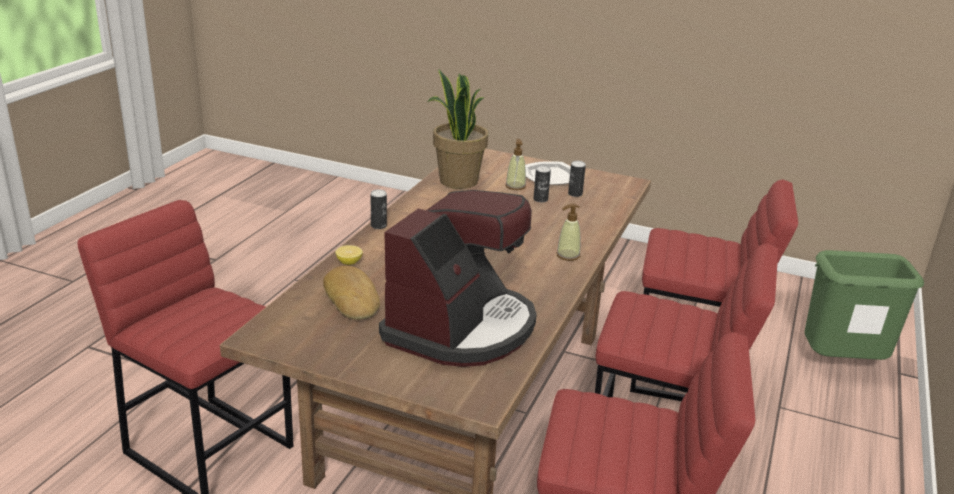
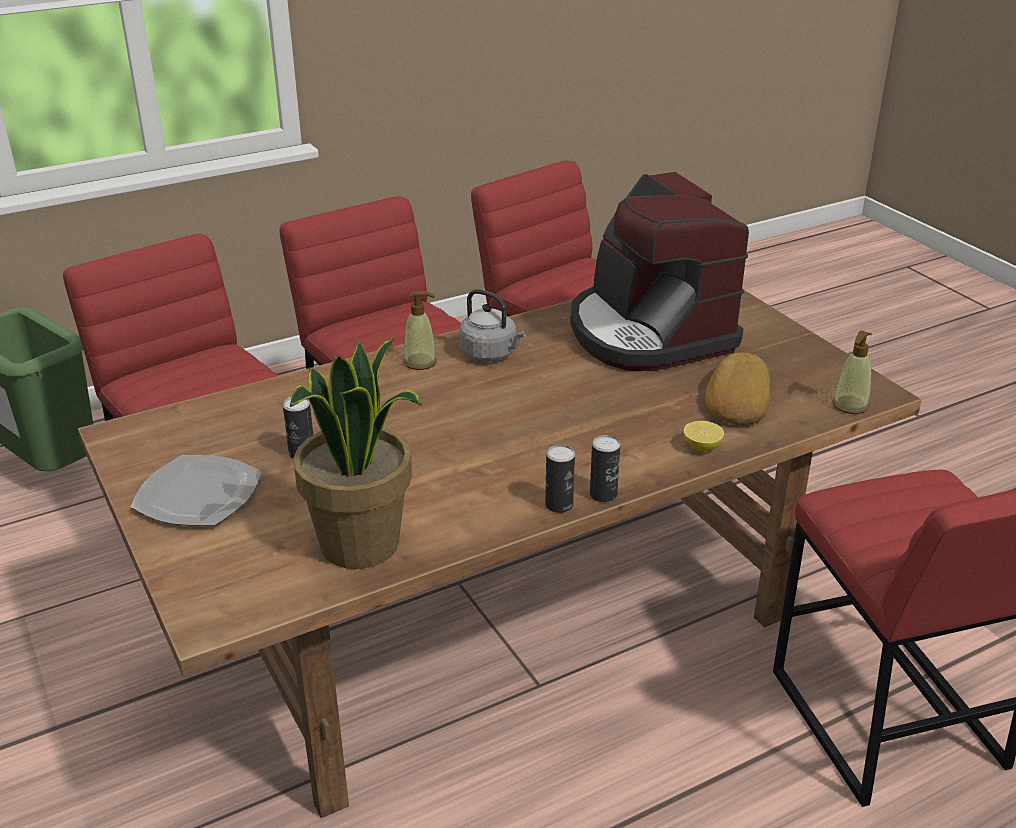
camera: 140 degrees left, 5 degrees up
(461, 328) = (648, 333): coffee machine -> coffee machine turned 90 degrees counterclockwise
(515, 186) = (290, 494): soap dispenser -> soap dispenser (850, 405)
(538, 274) = (491, 354): none -> grey kettle
(575, 194) = (235, 444): can -> can (559, 505)

